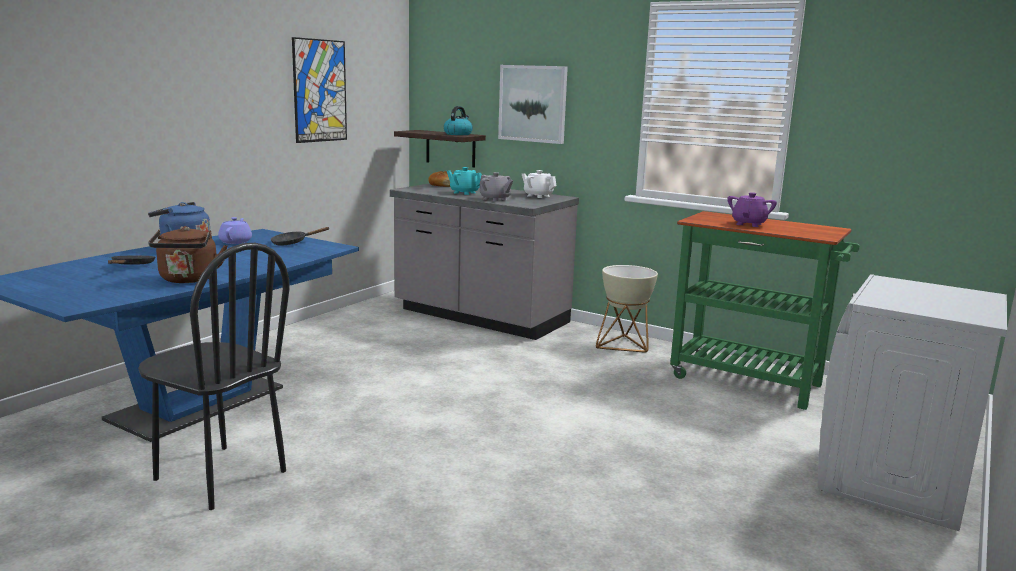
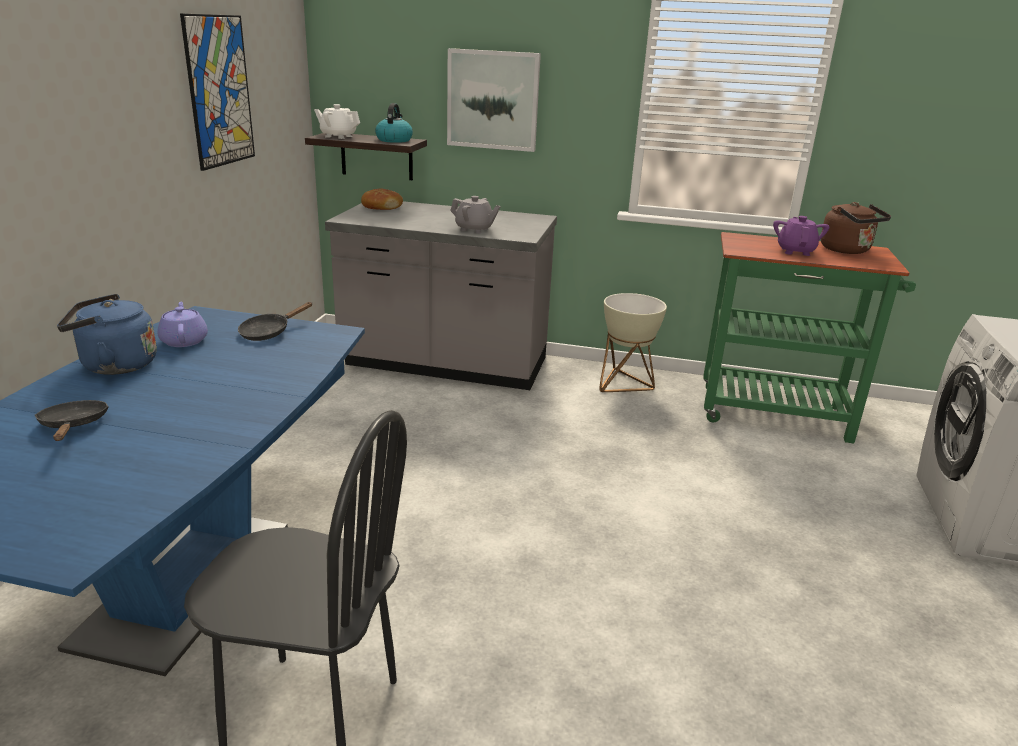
camera: 20 degrees left, 10 degrees up
(188, 280) = (198, 445): brown kettle -> brown kettle (847, 250)
(464, 193) = (423, 220): turquoise teapot -> none
(538, 196) = (512, 218): white teapot -> white teapot (338, 136)

